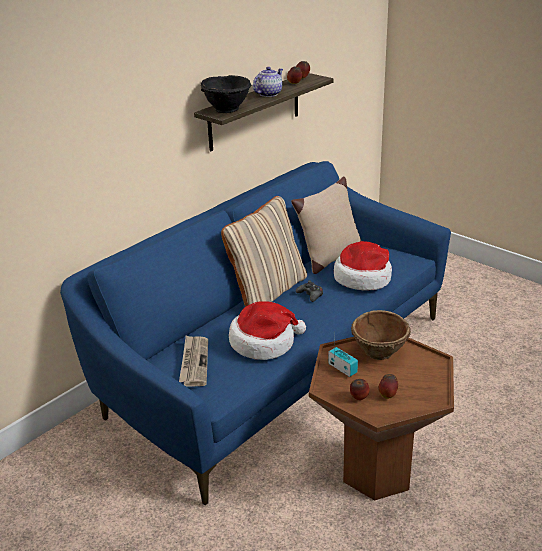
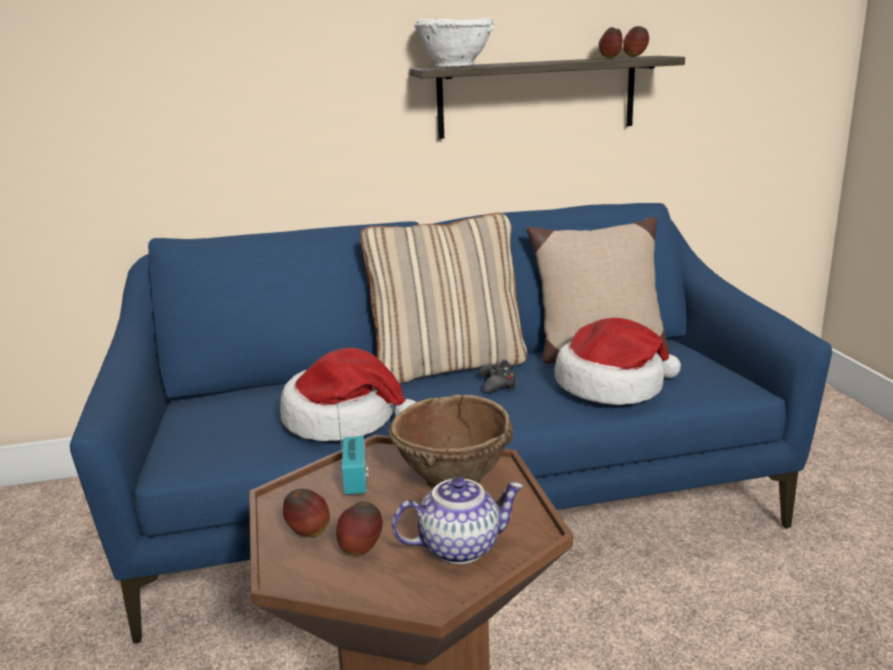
camera: 35 degrees right, 10 degrees down
(194, 362) = (228, 413): newspaper -> none
(227, 109) = (456, 66): black bowl -> white bowl
(268, 94) = (547, 61): teapot -> teapot (460, 546)

